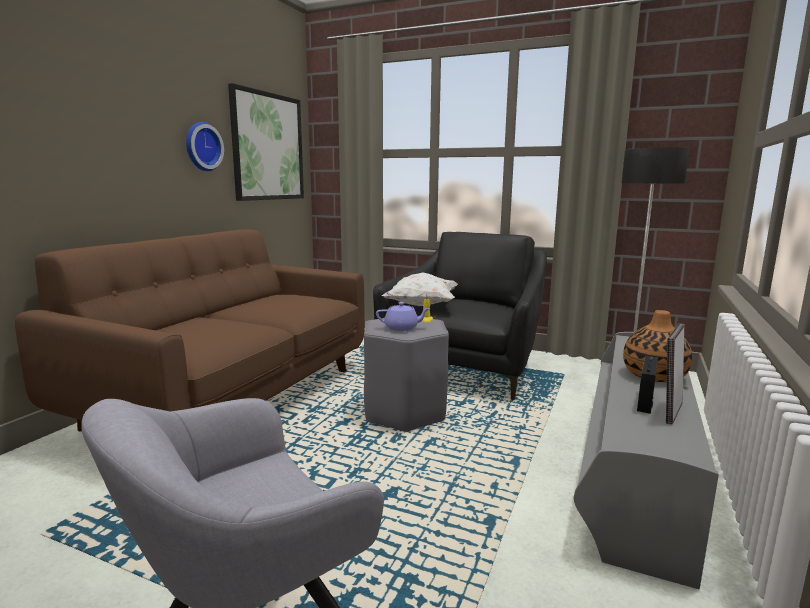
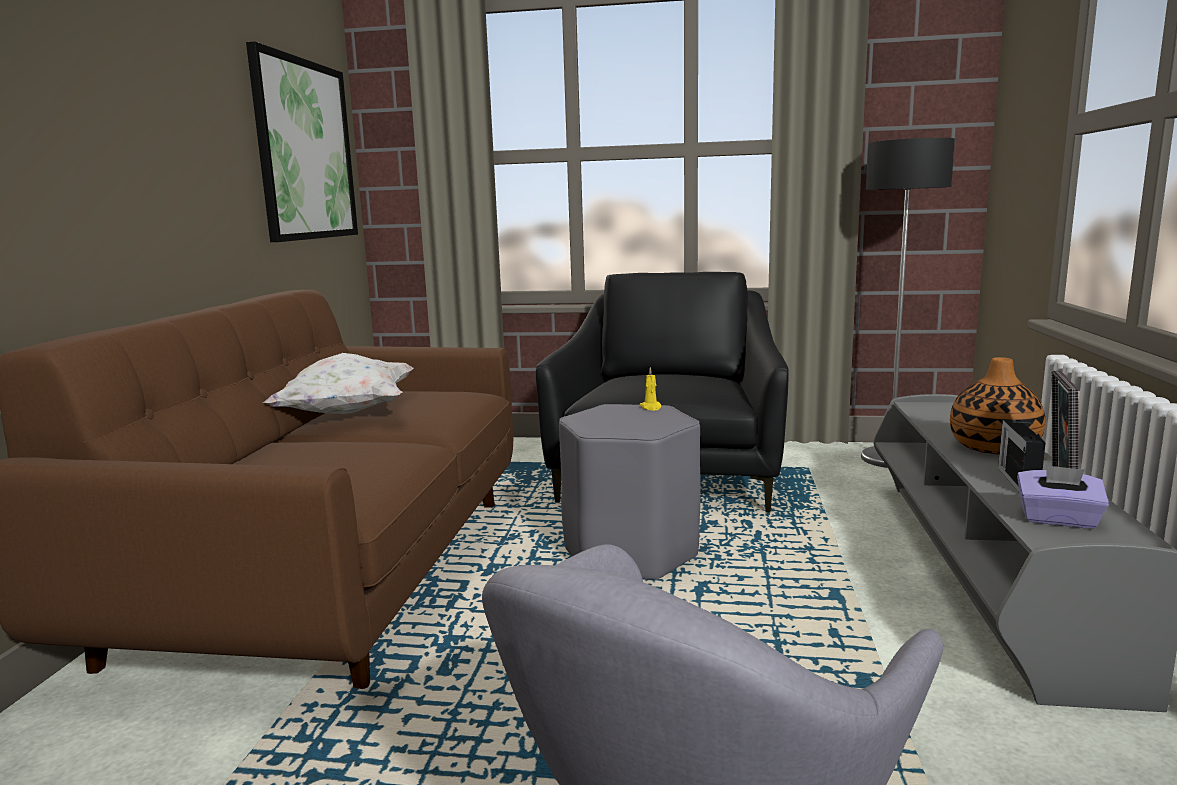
camera: 15 degrees left, 0 degrees up
(201, 146) = (218, 151): wall clock -> none
(402, 328) = (630, 422): purple teapot -> none
(421, 306) = (606, 389): white pillow -> white pillow (347, 413)
(644, 432) = (1058, 520): none -> purple tissue box

